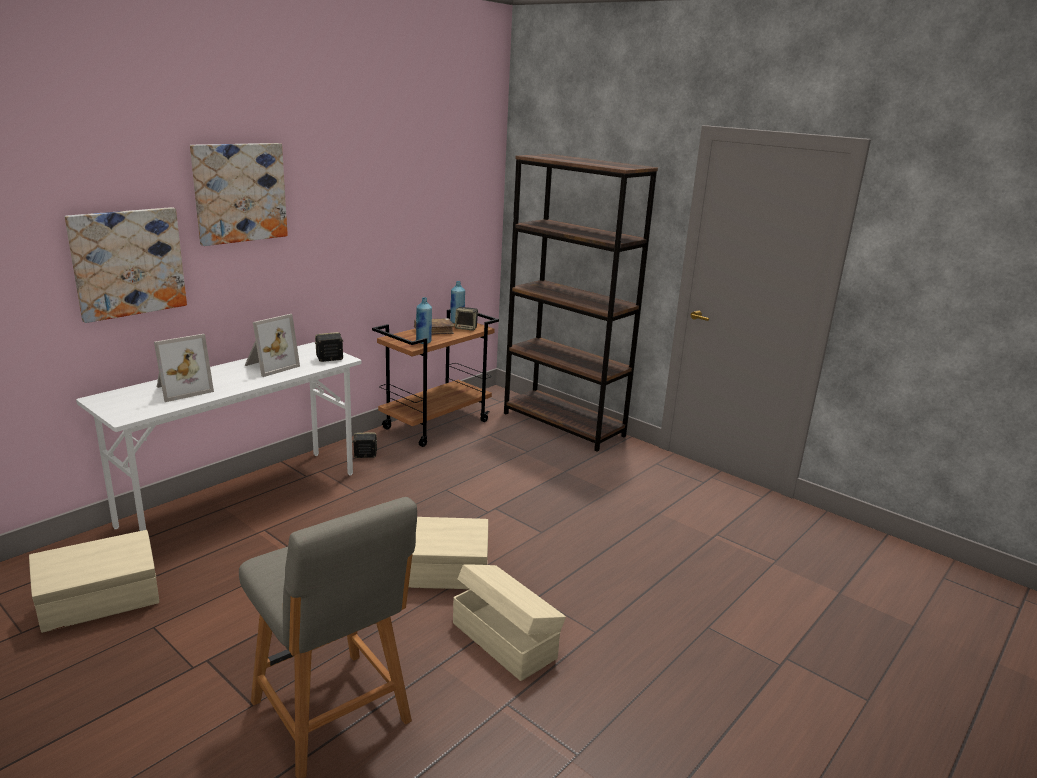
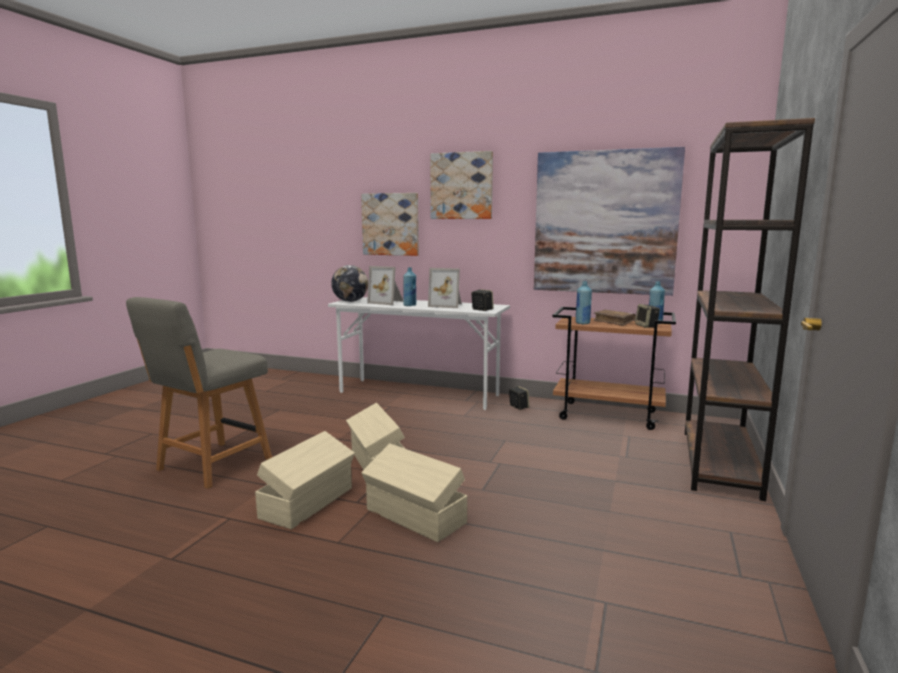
camera: 70 degrees right, 10 degrees down
(102, 604) = (293, 396): beige storage box -> beige storage box (415, 517)
(125, 409) = (350, 301): none -> globe
(236, 383) = (410, 305): none -> blue bottle
(399, 226) = (604, 222): none -> picture

